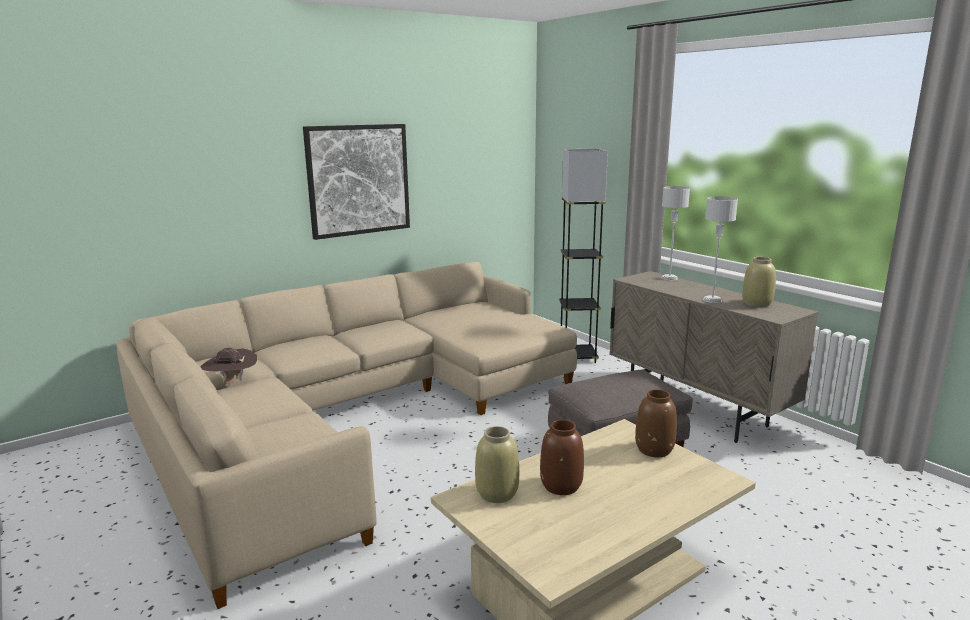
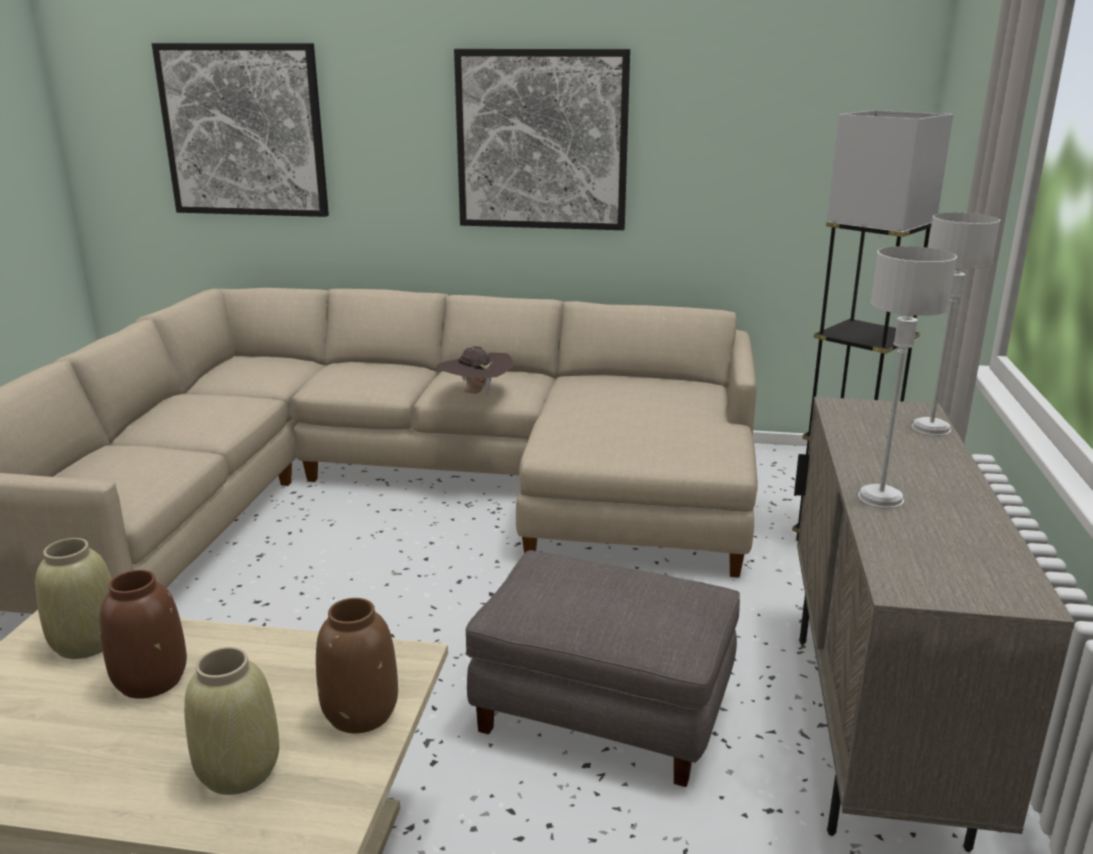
camera: 45 degrees right, 5 degrees up
(140, 193) = (244, 131): none -> picture
(231, 382) = (224, 390): brown hat -> brown hat (475, 393)
(756, 304) = (959, 542): beige vase -> beige vase (238, 770)

